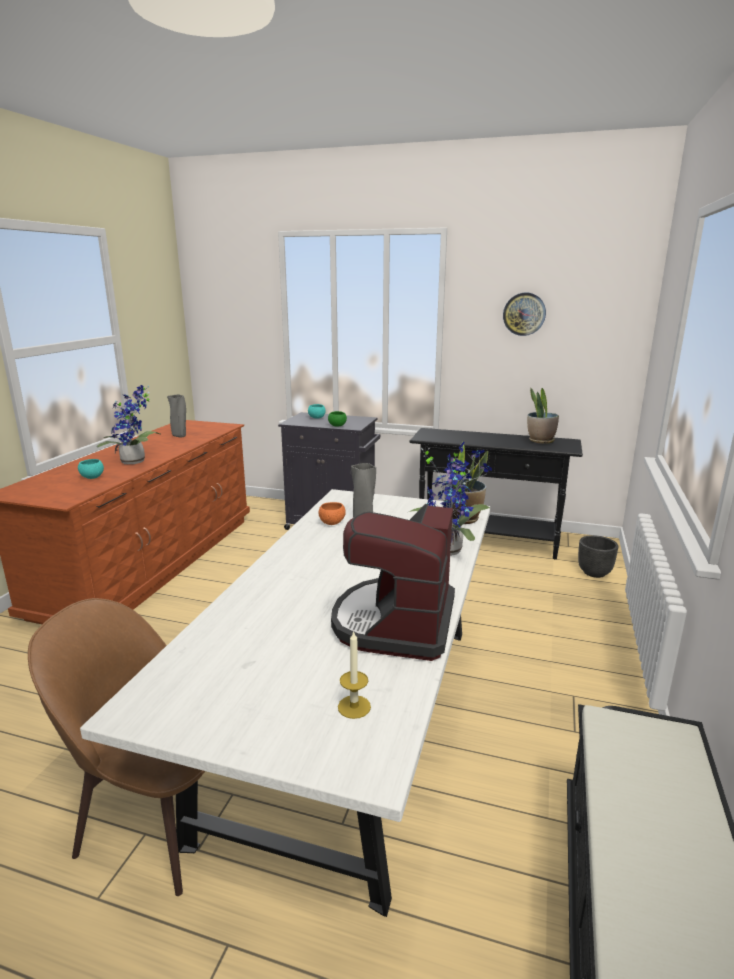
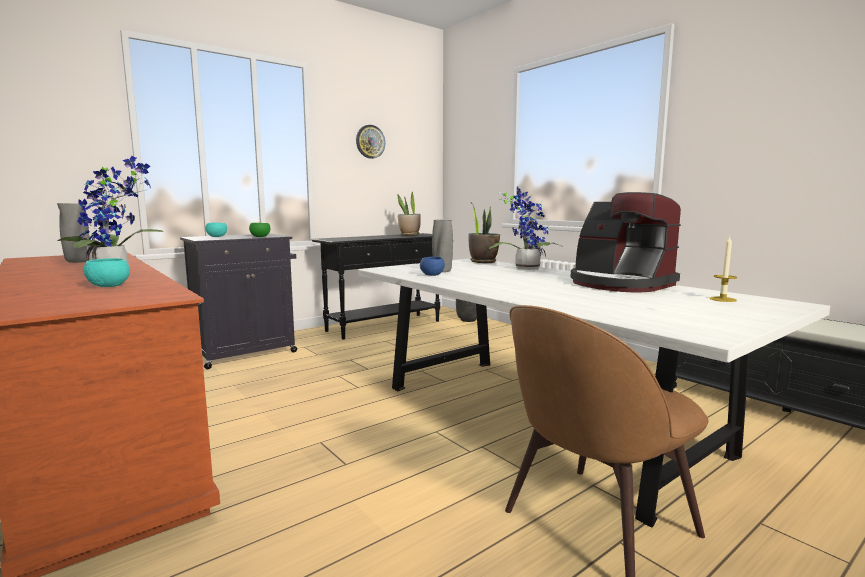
camera: 55 degrees left, 10 degrees down
(332, 523) = (432, 275): orange bowl -> blue bowl

